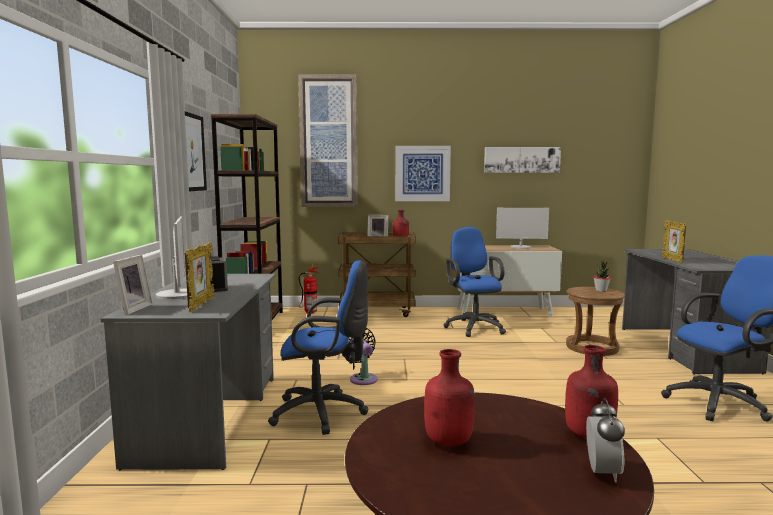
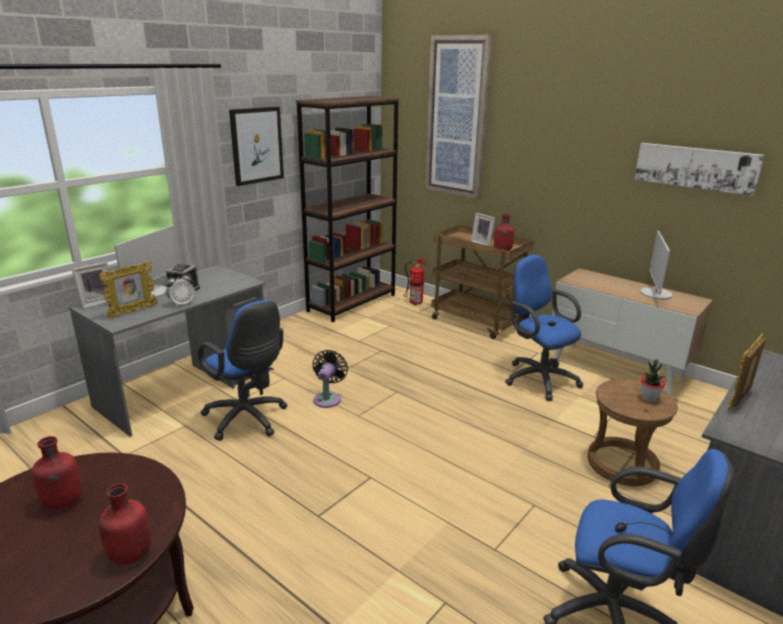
camera: 40 degrees right, 15 degrees up
(422, 173) = (555, 169): picture -> none
(473, 327) = (537, 378): blue office chair -> blue office chair turned 60 degrees counterclockwise
(520, 247) = (655, 294): monitor -> monitor turned 60 degrees clockwise
(602, 472) = (62, 585): alarm clock -> alarm clock (182, 304)

